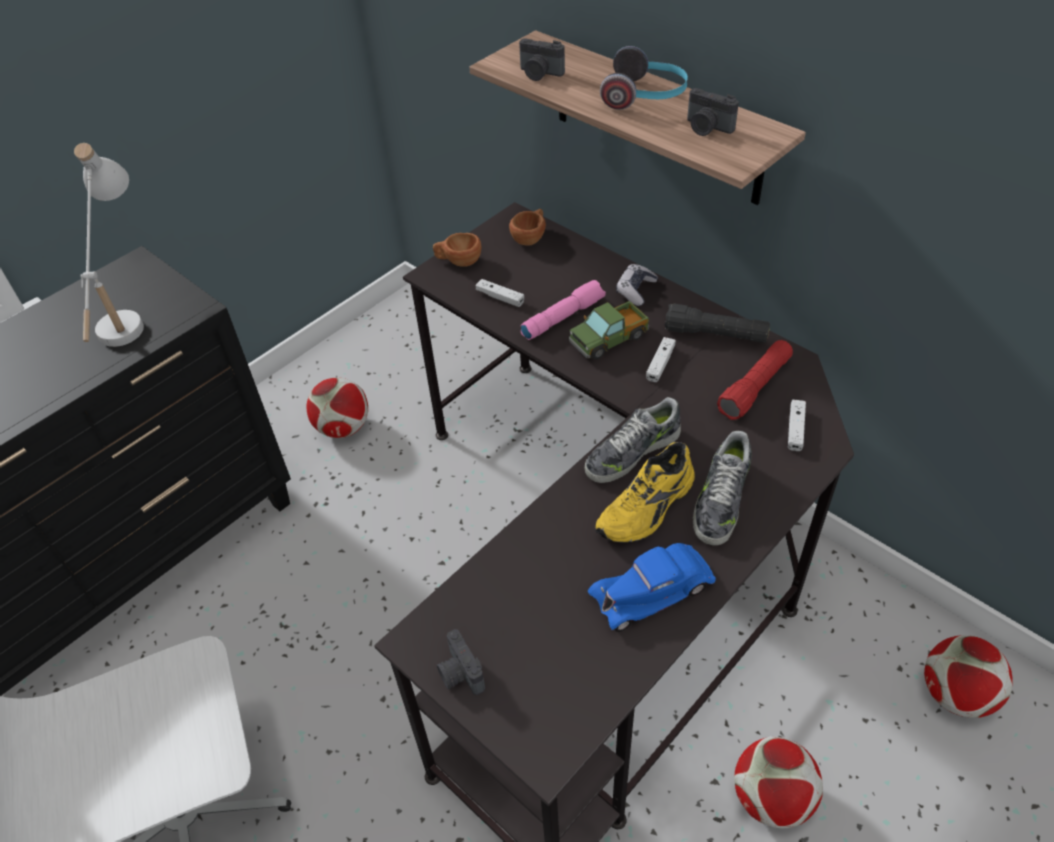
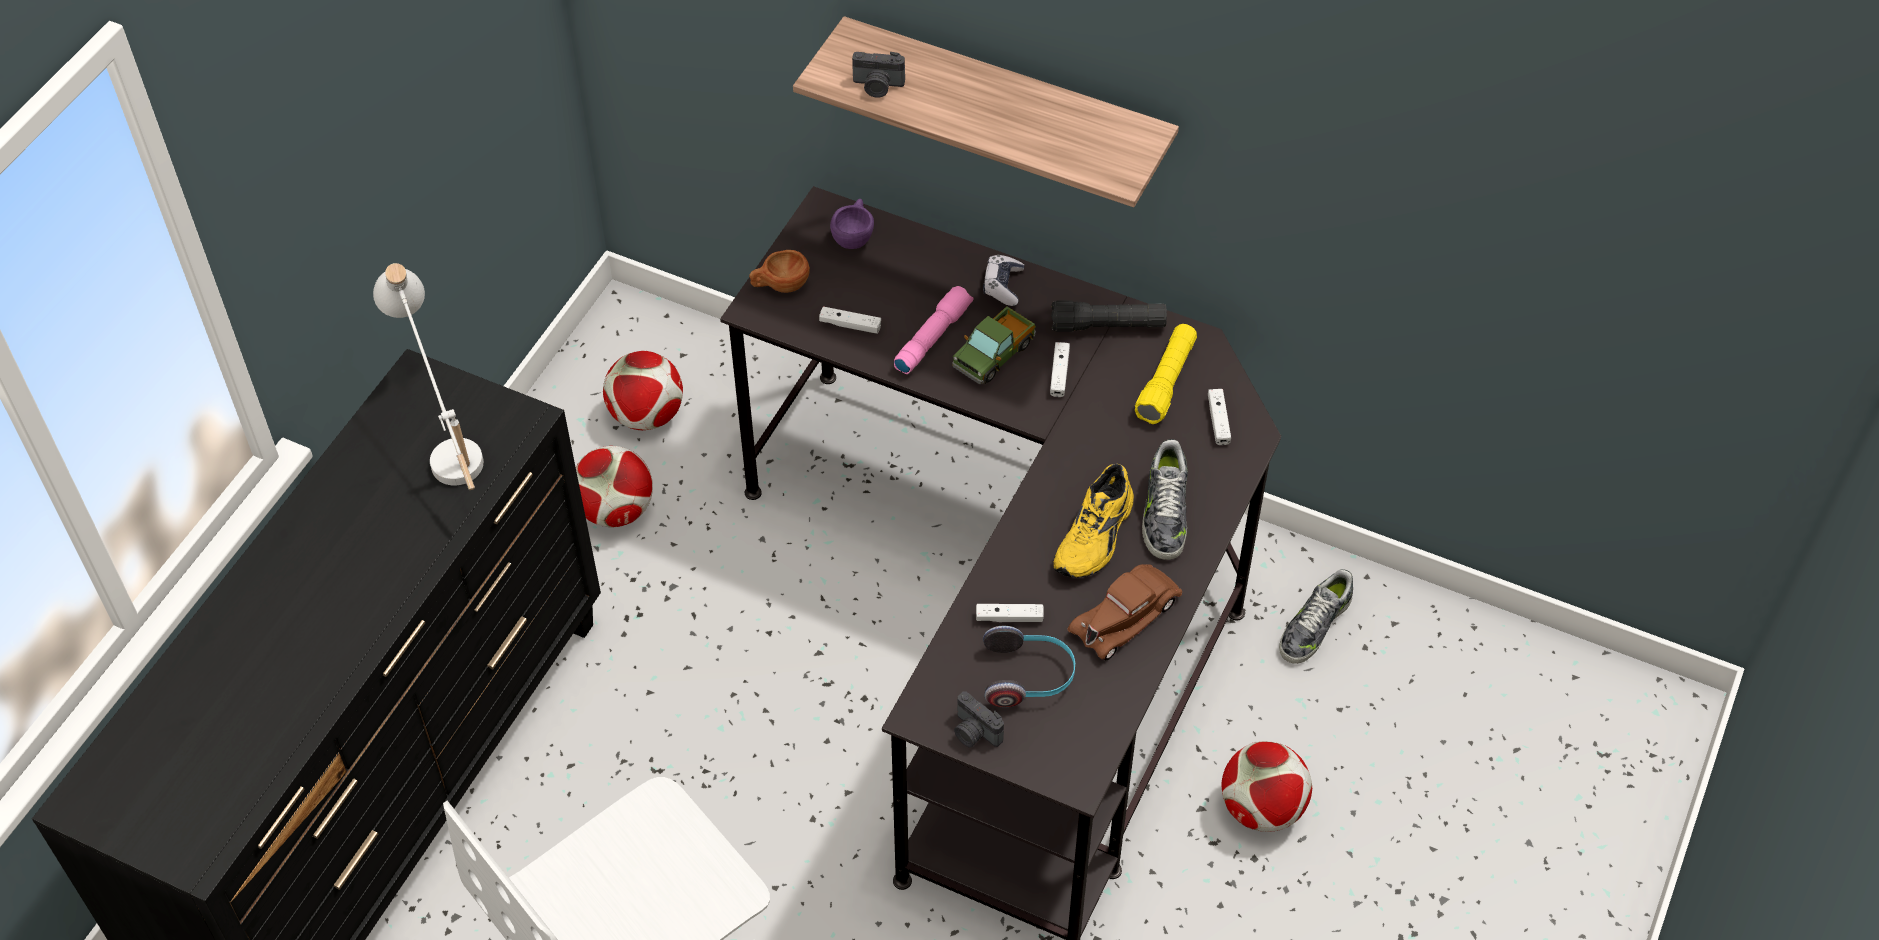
camera: 20 degrees left, 5 degrees up
(531, 238) = (854, 236): brown cup -> purple cup
(538, 566) = (1009, 618): none -> white game controller
(632, 452) = (1061, 481): shoe -> shoe (1314, 625)
(645, 96) = (1004, 102): headphones -> headphones (1028, 677)
(652, 590) = (1125, 615): blue toy car -> brown toy car
(707, 128) = (1080, 137): camera -> none
(755, 388) = (1166, 382): red flashlight -> yellow flashlight
(956, 694) = (1426, 660): football -> football (647, 415)

